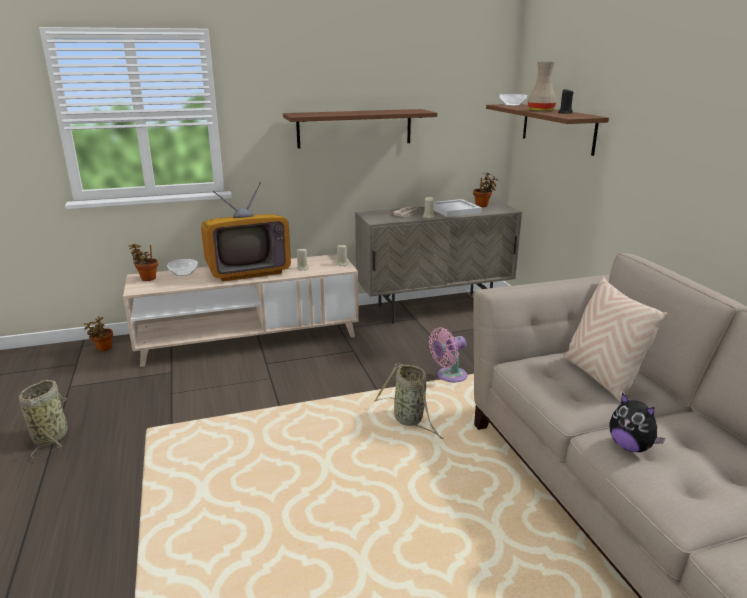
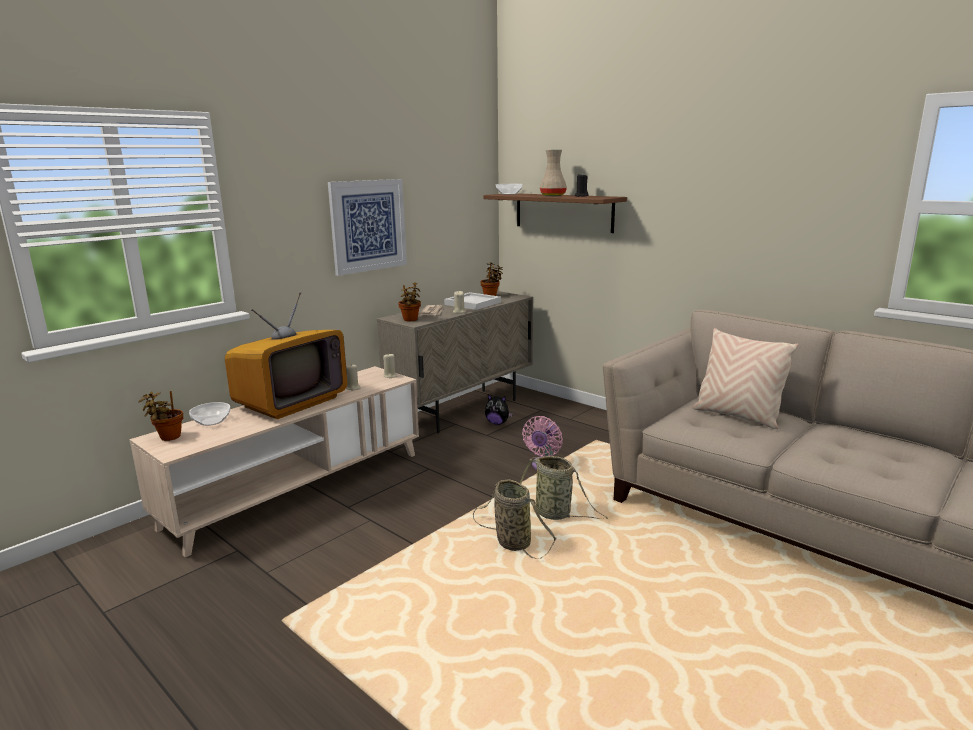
camera: 30 degrees left, 5 degrees down
(51, 436) = (149, 678): basket -> basket (511, 541)
(103, 349) = (101, 553): potted plant -> potted plant (410, 320)
(354, 128) = (368, 225): brown shelf -> picture
(630, 447) = (824, 458): plush toy -> plush toy (497, 423)

